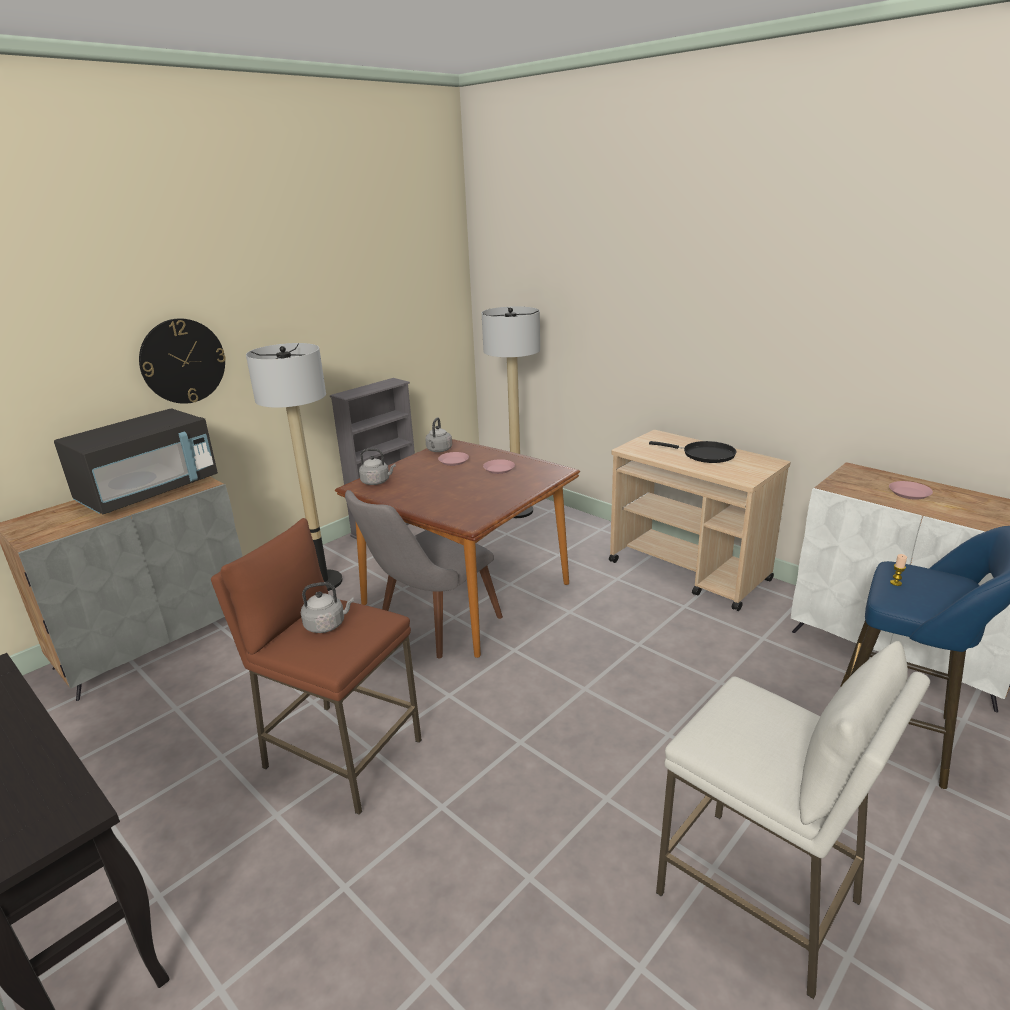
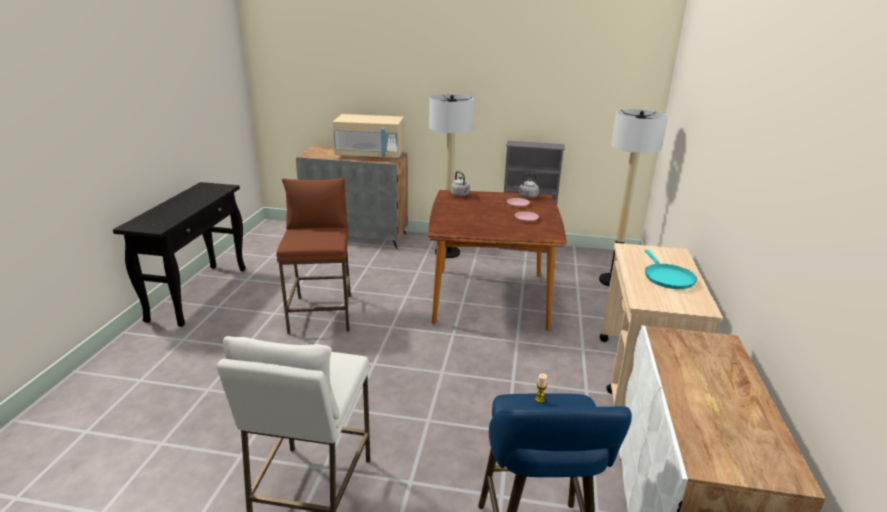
camera: 55 degrees right, 0 degrees up
(150, 492) = (370, 155): black microwave -> beige microwave
(183, 361) = (419, 92): wall clock -> none
(327, 625) = (316, 233): grey kettle -> none
(429, 628) = (442, 298): grey chair -> none
(704, 455) = (667, 277): black frying pan -> turquoise frying pan
(909, 493) = (708, 376): pink plate -> none

